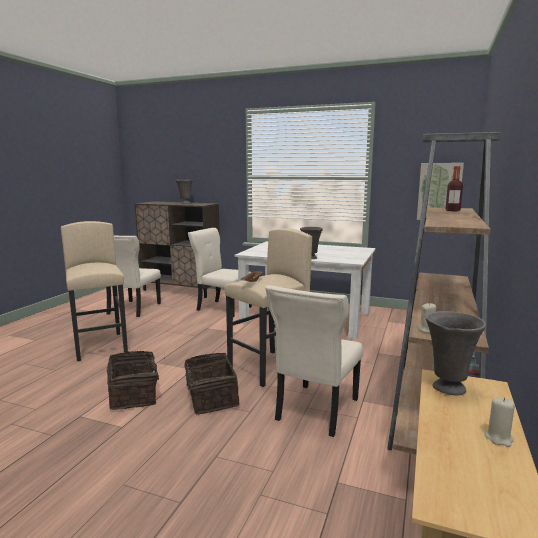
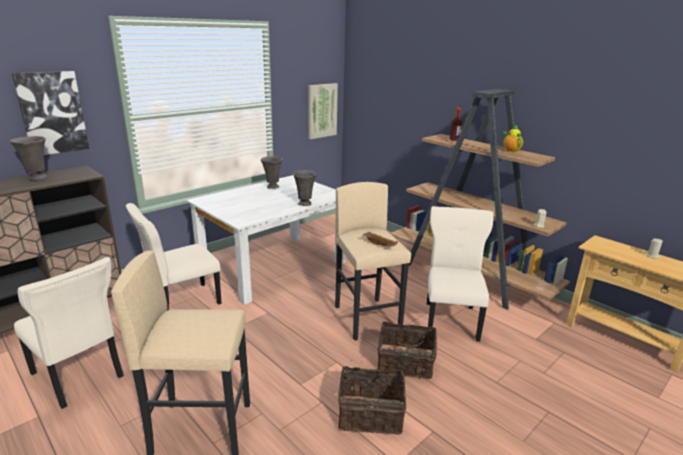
camera: 65 degrees left, 10 degrees up
(208, 168) = (52, 113): none -> picture
(315, 411) = (451, 319): beige chair -> beige chair turned 135 degrees counterclockwise
(447, 388) = (603, 248): grey vase -> grey vase (272, 187)
(463, 219) = (510, 150): none -> teapot

